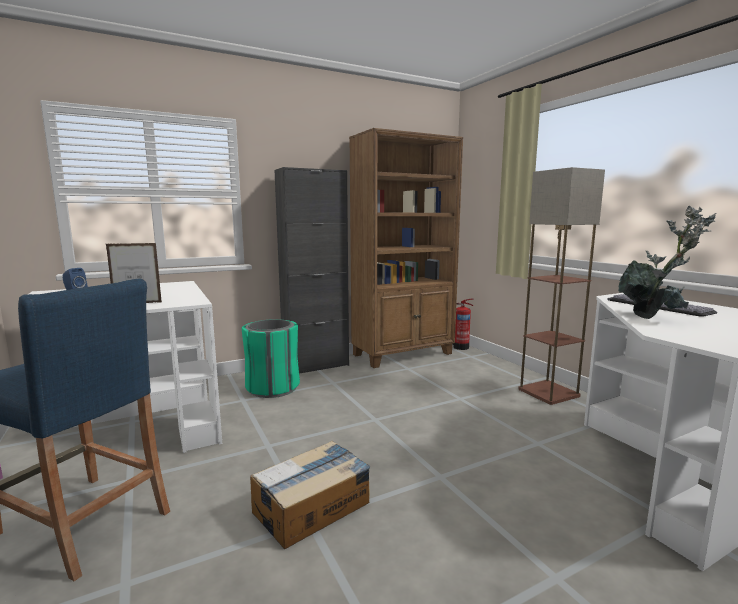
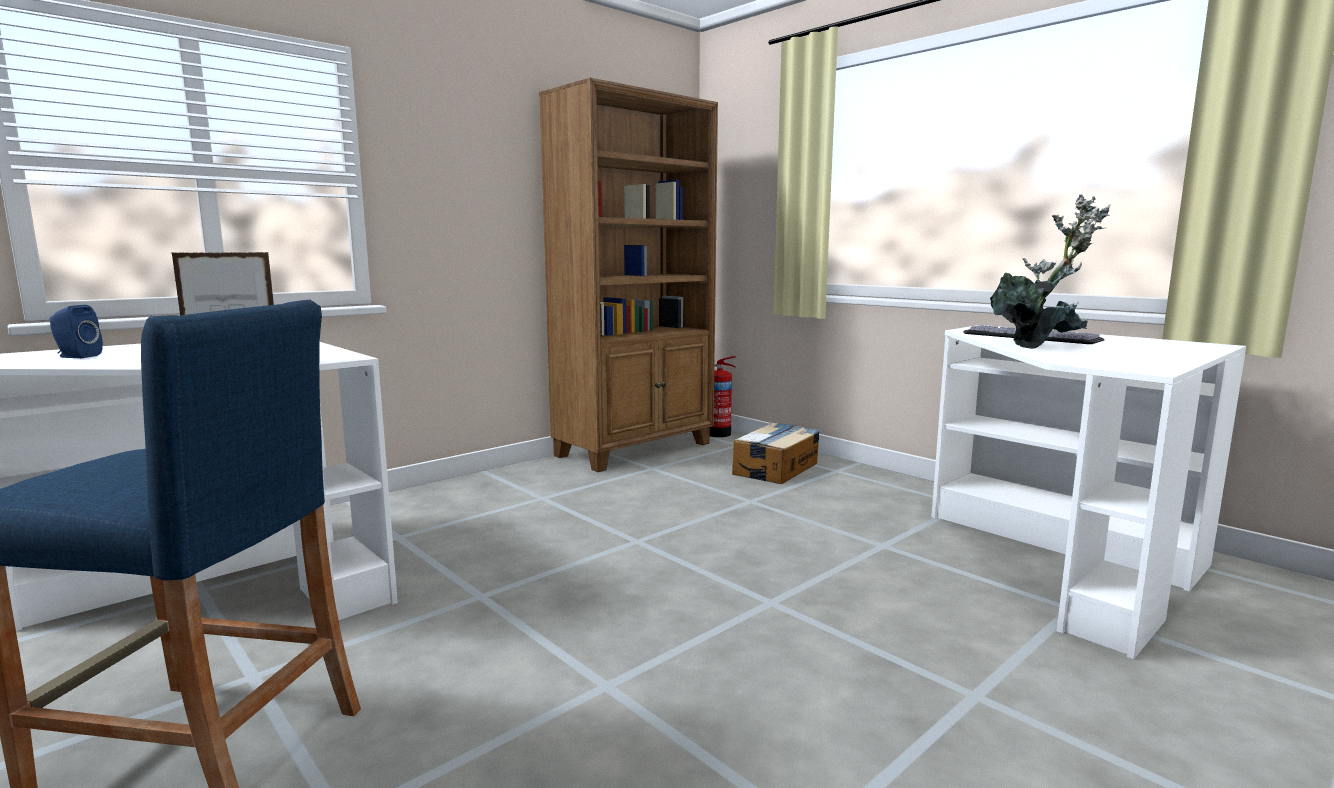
camera: 15 degrees left, 0 degrees up
(272, 388) = (442, 514): green trash can -> none
(313, 507) = (601, 667): cardboard box -> cardboard box (776, 468)
(316, 366) = (500, 477): black cabinet -> none
(548, 393) = (869, 483): floor lamp -> none

